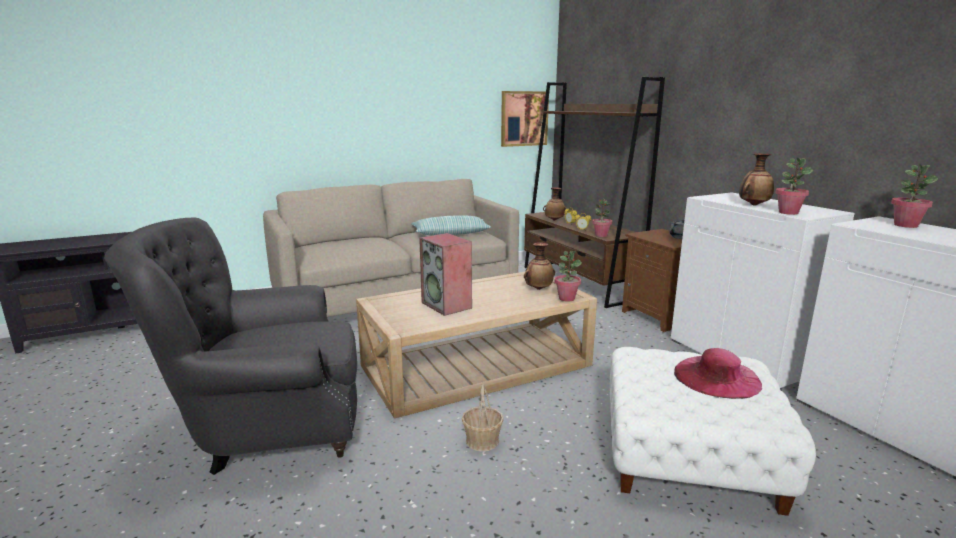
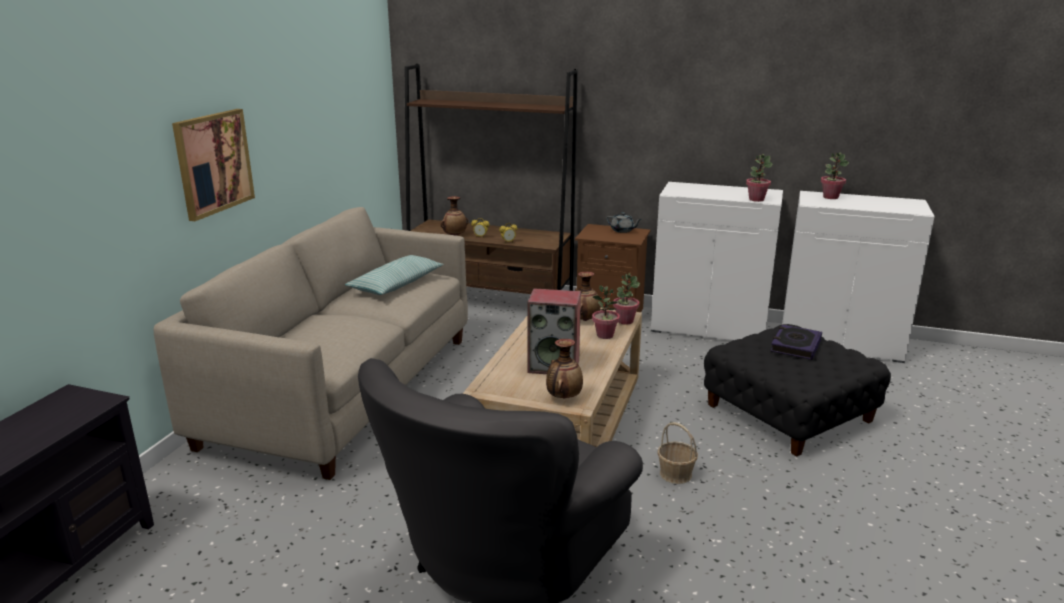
camera: 45 degrees left, 5 degrees up
(524, 118) = (373, 112): picture -> picture (213, 163)
(601, 235) = (537, 244): potted plant -> potted plant (605, 335)
(688, 454) = (788, 413): white ottoman -> black ottoman
(716, 377) = (795, 346): pink hat -> book
(753, 205) = (720, 195): vase -> vase (563, 397)

